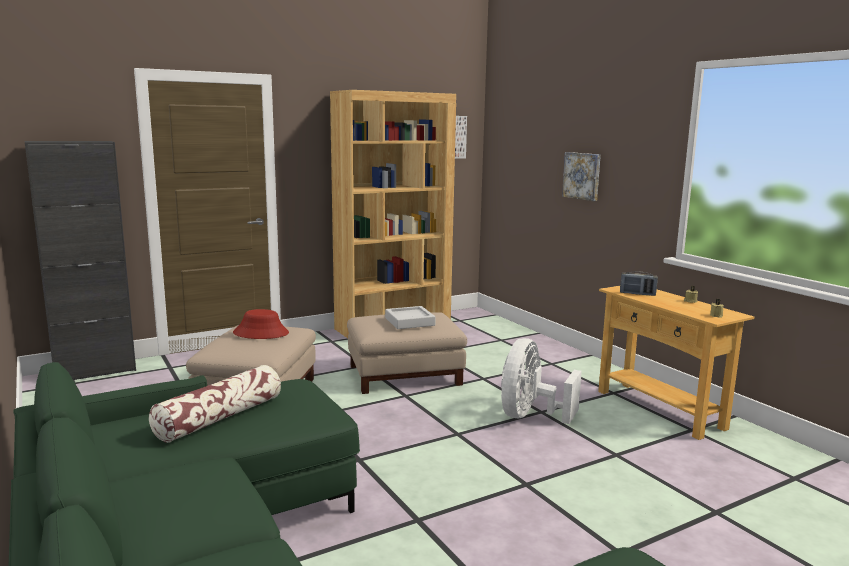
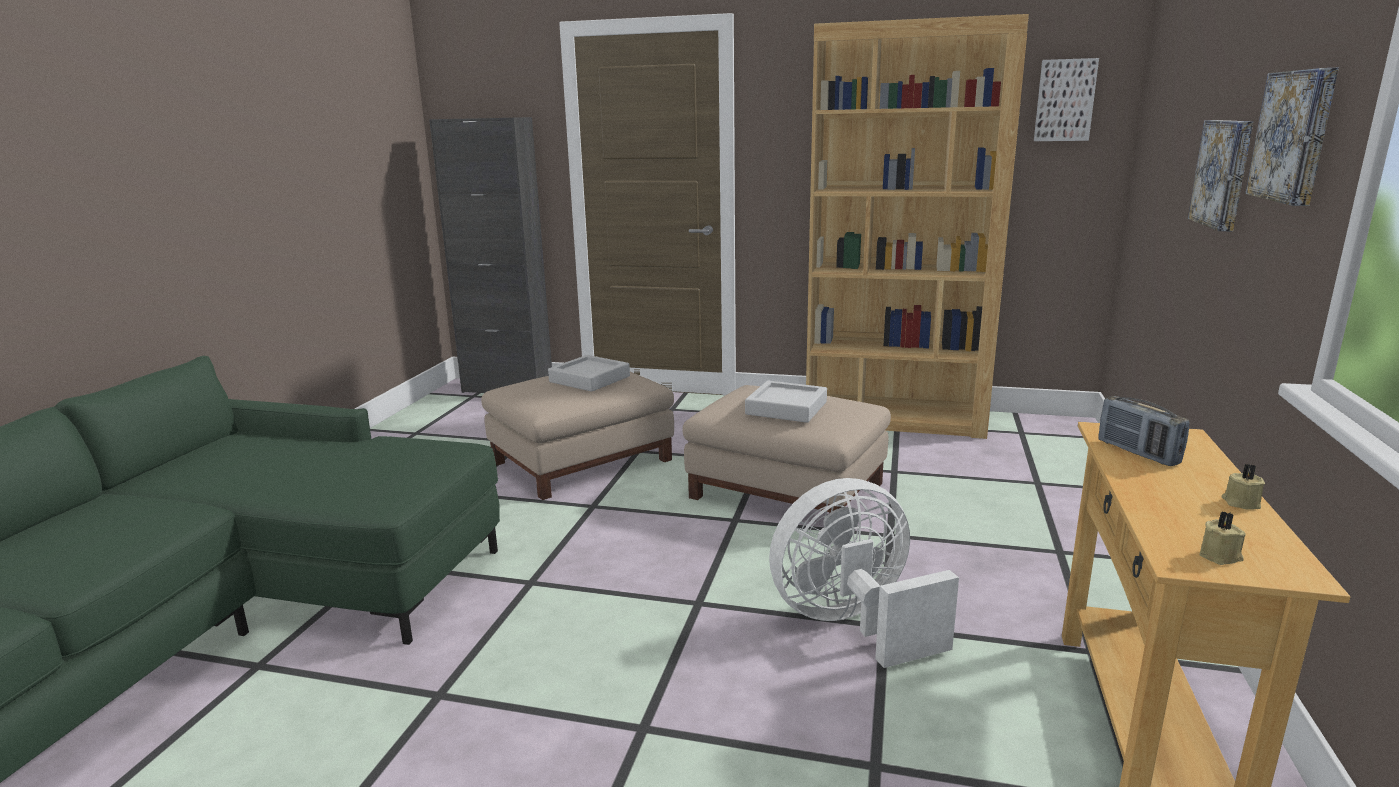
camera: 45 degrees right, 5 degrees up
(220, 417) = (312, 463): pillow -> none
(261, 333) = (589, 379): red hat -> grey tray
(635, 161) = (1296, 136): none -> picture

